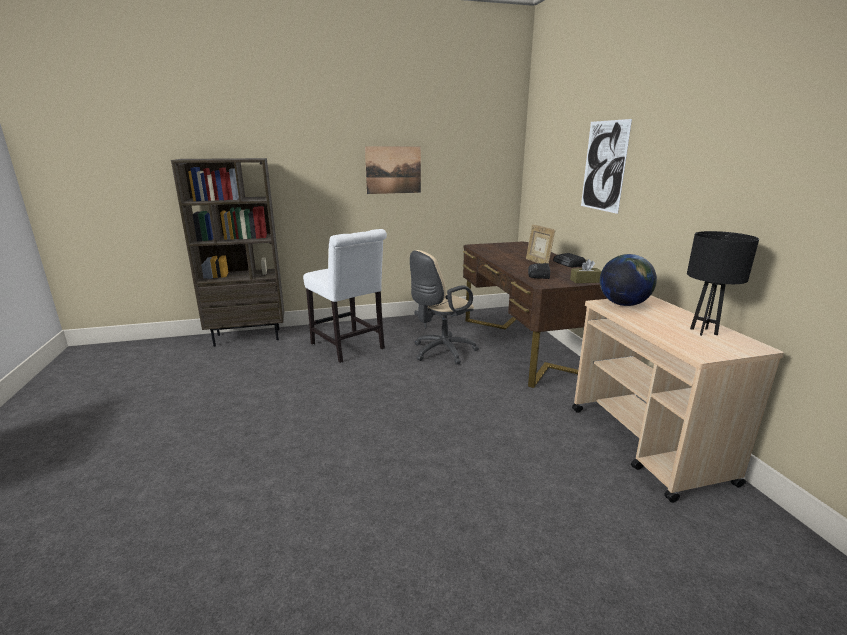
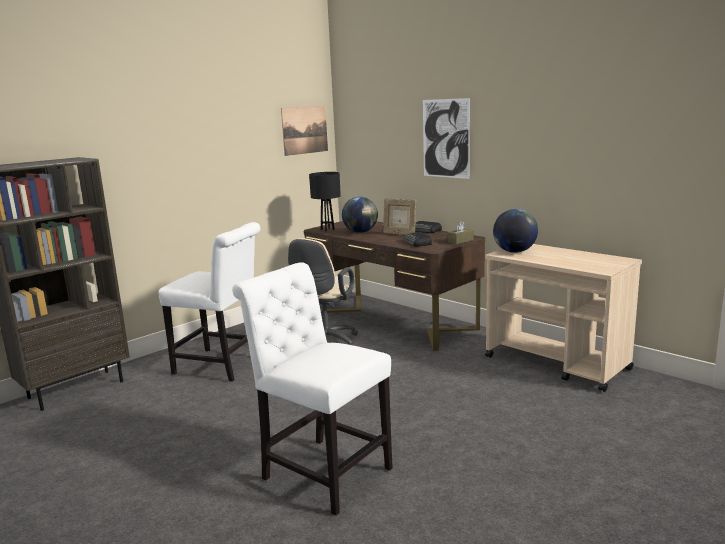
camera: 30 degrees left, 5 degrees down
(305, 470) = (322, 471): none -> white chair
(393, 170) = (217, 158): picture -> picture (305, 130)
(507, 255) = (360, 232): none -> globe
(703, 331) = (587, 258): black table lamp -> black table lamp (327, 229)

